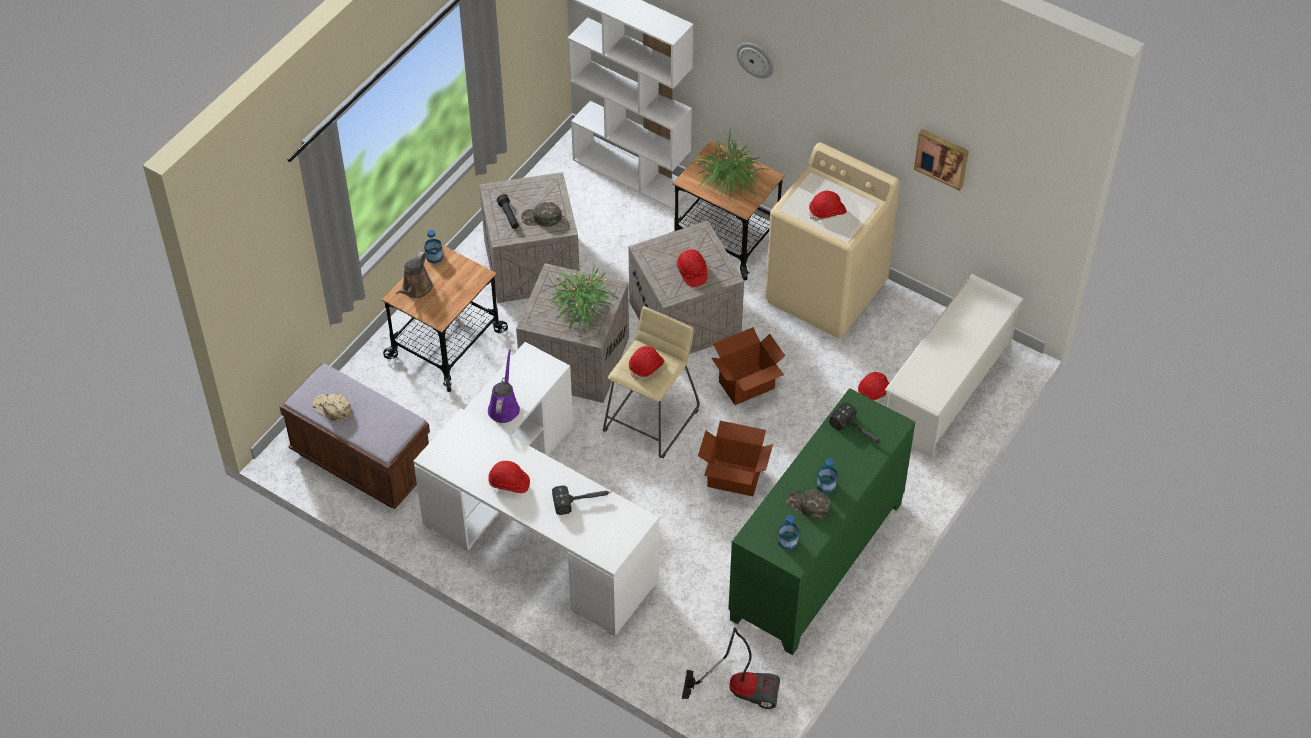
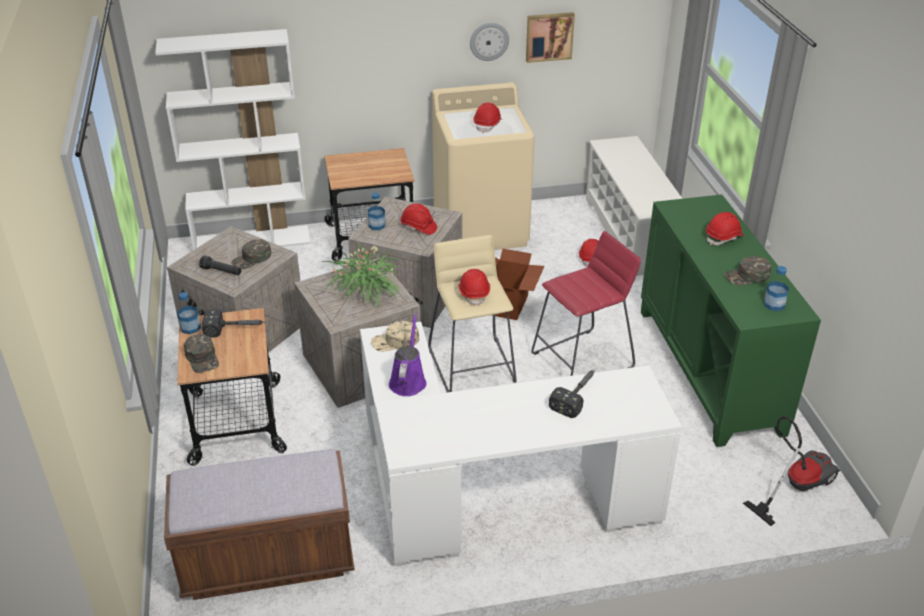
camera: 45 degrees left, 15 degrees down
(332, 408) = (230, 499): beige cap -> beige cap (395, 341)
(415, 289) = (202, 358): brown watering can -> green cap
(504, 407) = (408, 380): purple watering can -> purple watering can turned 45 degrees clockwise
(509, 483) = (499, 425): red hard hat -> red hard hat (724, 237)
(729, 180) = (370, 168): potted plant -> none
(734, 478) = (582, 361): cardboard box -> red stool
(755, 59) = (354, 37): wall clock -> wall clock (489, 41)
(826, 485) = (736, 258): bottle -> bottle (376, 225)
(858, 432) = (701, 219): hammer -> hammer (236, 329)

